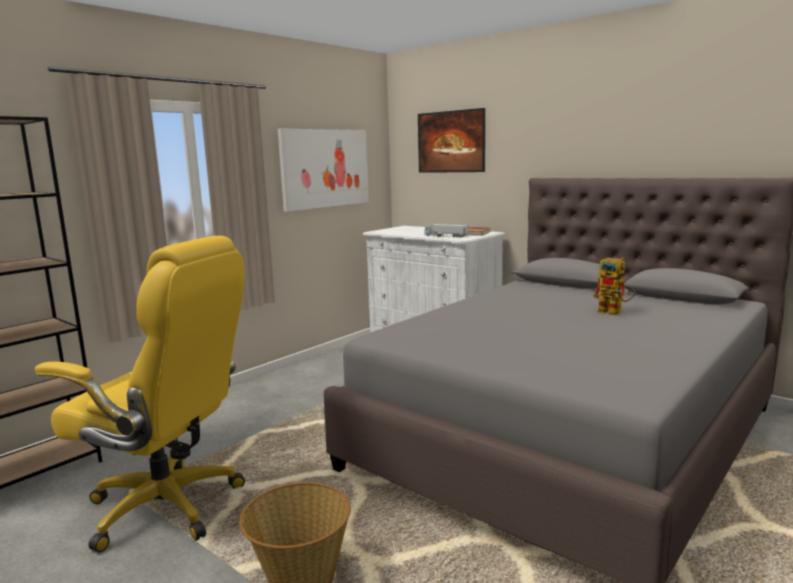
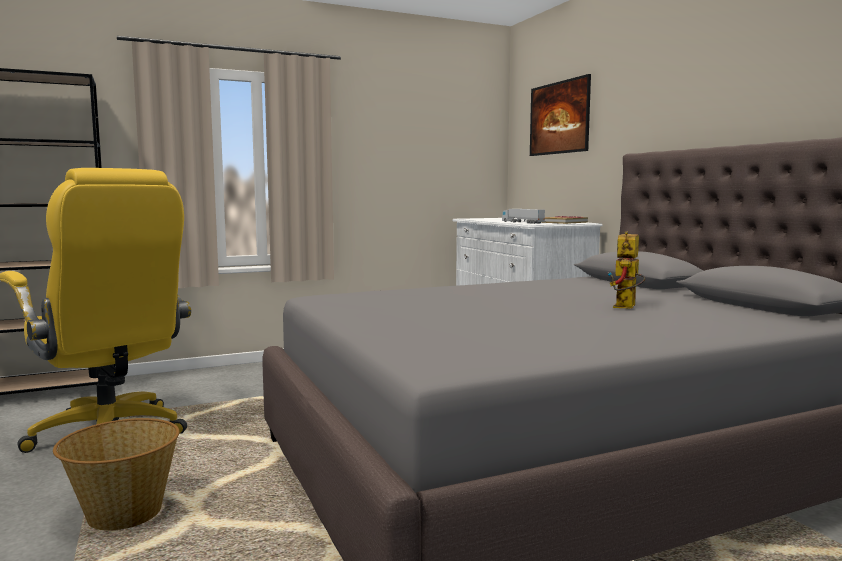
camera: 25 degrees right, 5 degrees down
(325, 168) = (416, 147): picture -> none
(615, 312) = (626, 307): toy robot -> toy robot turned 45 degrees clockwise

